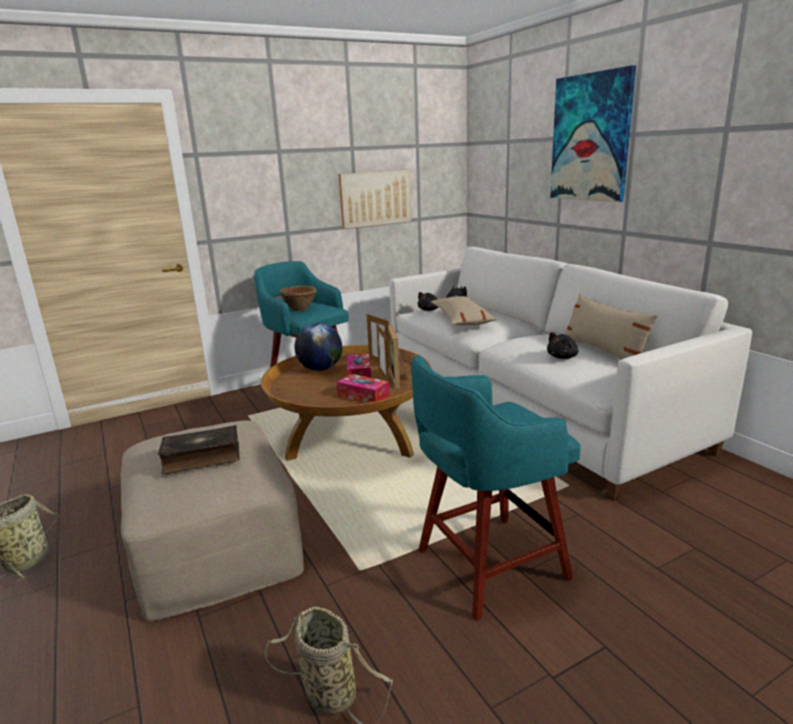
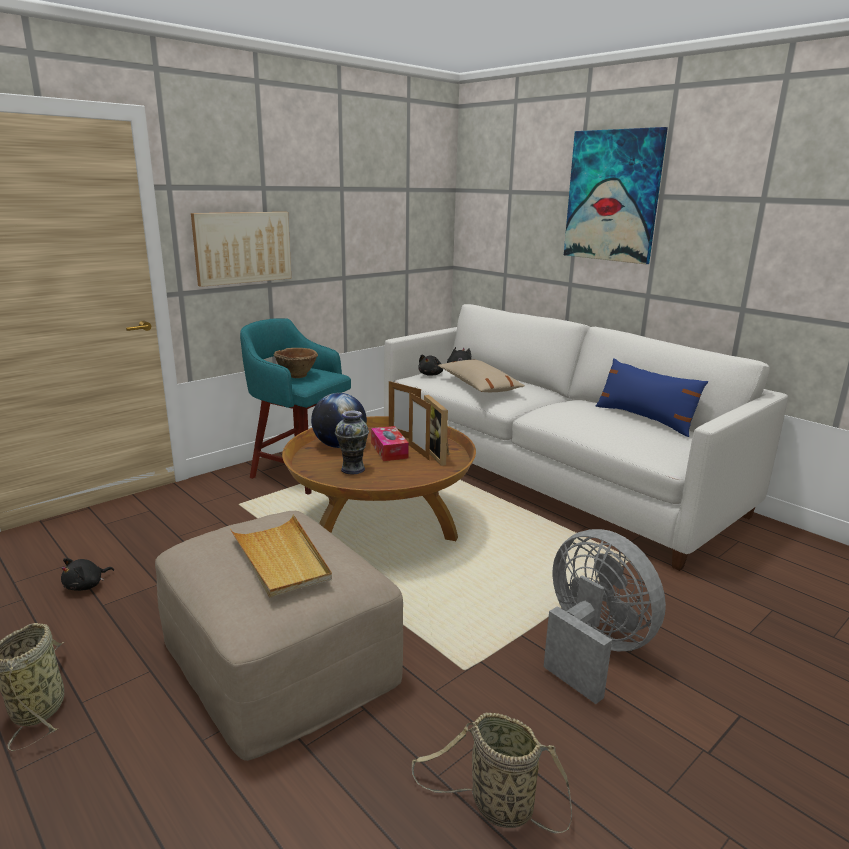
camera: 15 degrees left, 0 degrees up
(202, 458) = (281, 559): book -> beige tray
(318, 389) = (353, 469): none -> vase
(363, 396) = (410, 475): tissue box -> none
(375, 198) = (364, 247): picture -> picture (242, 247)
(487, 565) = (592, 649): turquoise stool -> grey fan
(563, 357) = (611, 425): black plush toy -> black plush toy (86, 585)
(603, 352) = (645, 419): beige pillow -> blue pillow

